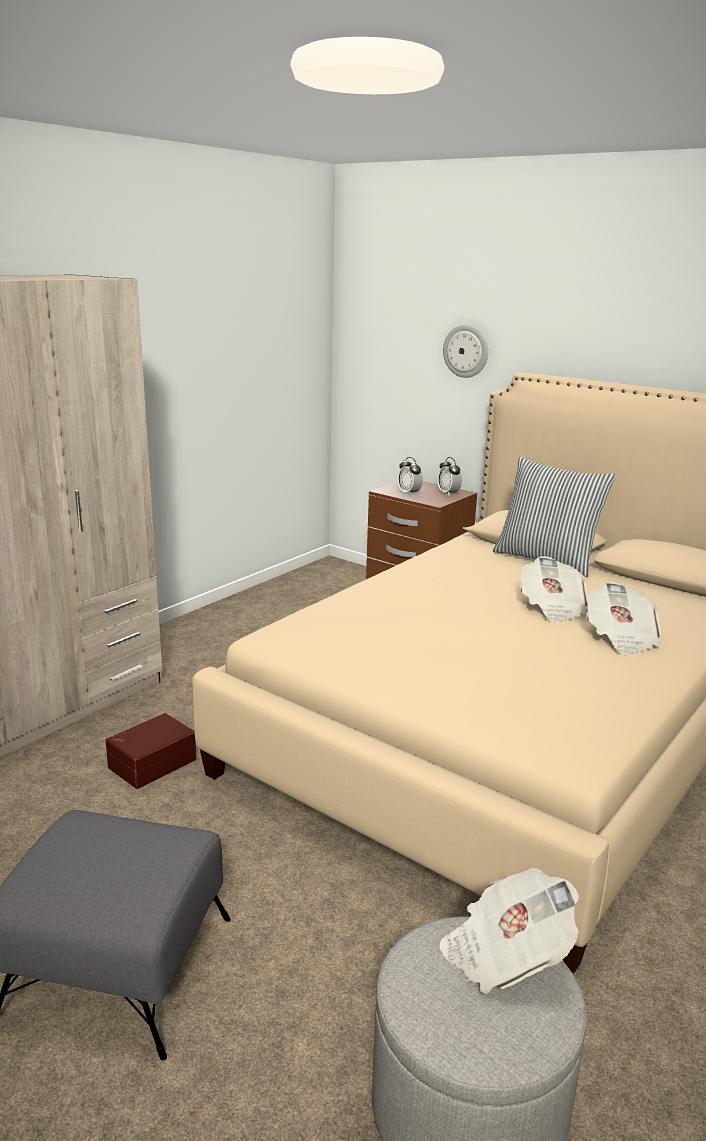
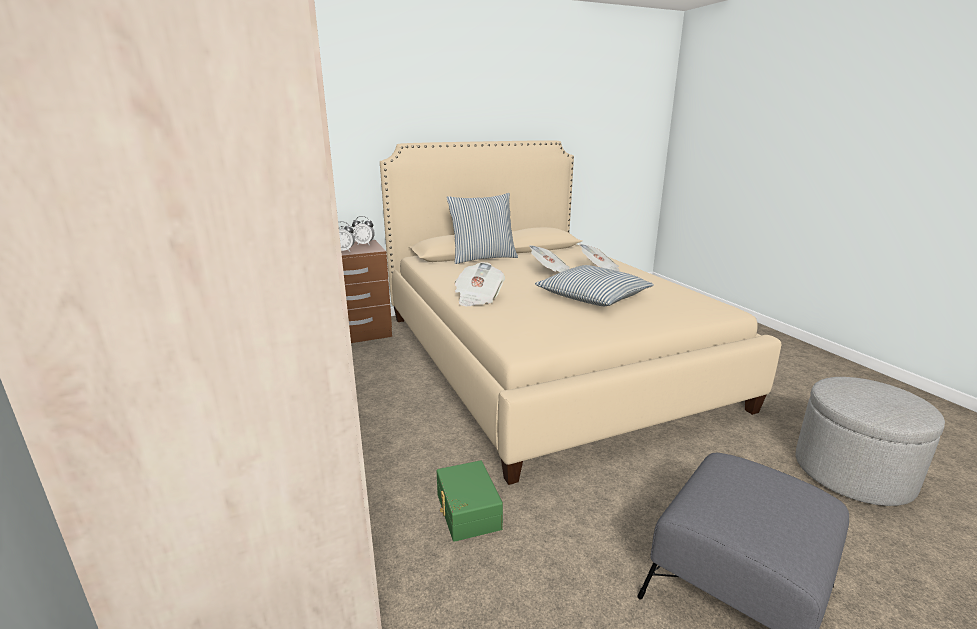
camera: 60 degrees left, 0 degrees up
(151, 762) = (466, 511): brown storage box -> green storage box
(466, 351) = (341, 134): wall clock -> none
(486, 650) = (593, 297): none -> pillow
(505, 954) = (850, 385): newspaper -> newspaper (477, 298)

